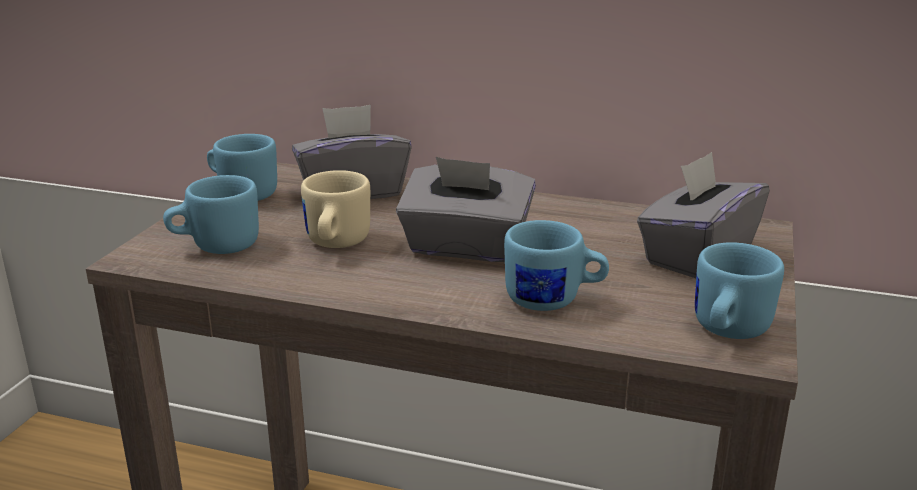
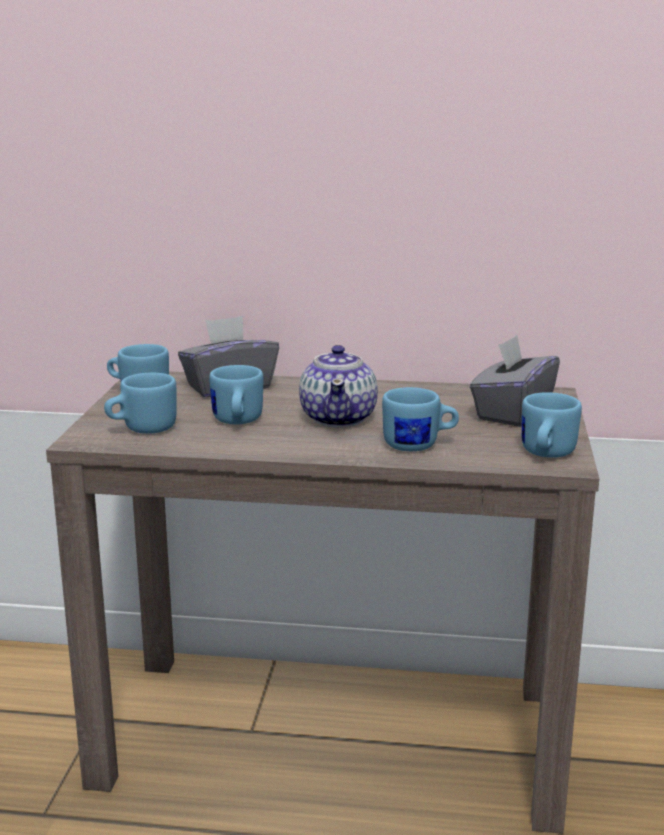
camera: 10 degrees left, 5 degrees down
(335, 244) = (236, 422): beige mug -> blue mug
(465, 247) = (339, 418): grey tissue box -> teapot

